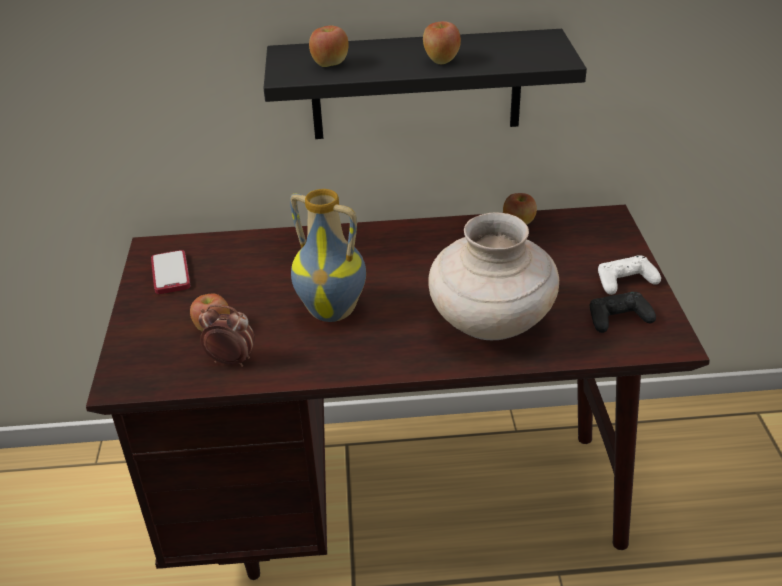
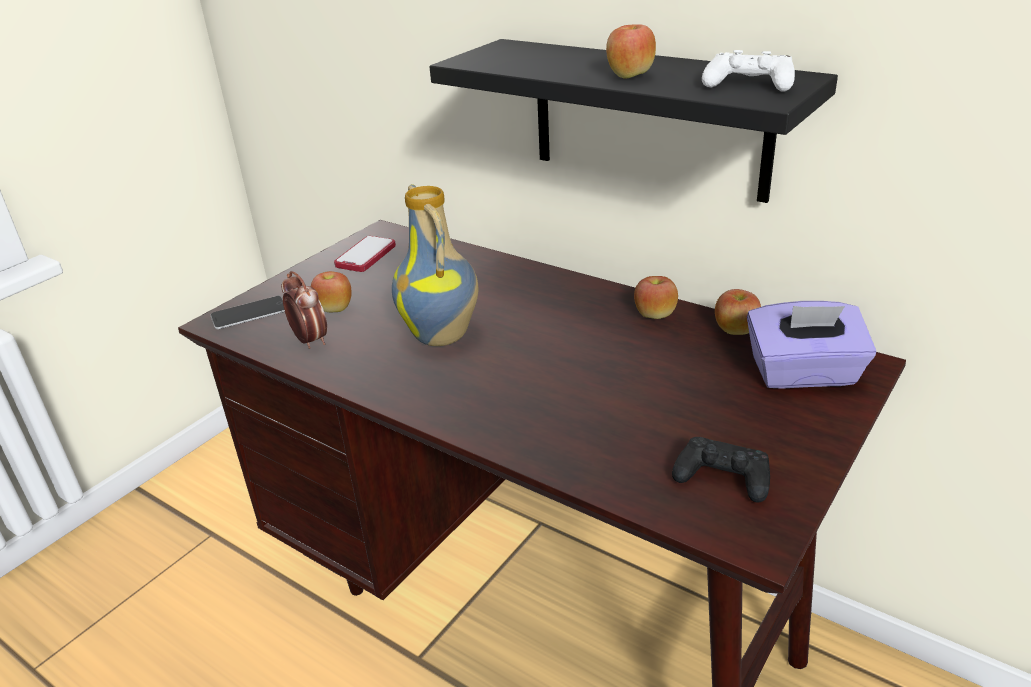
camera: 40 degrees right, 5 degrees down
(138, 364) = (249, 313): none -> phone
(330, 64) = (519, 59): apple -> apple (655, 315)
(490, 324) = (567, 415): beige vase -> none
(586, 236) = (804, 374): none -> purple tissue box
(625, 281) = (788, 441): white game controller -> white game controller (748, 84)

